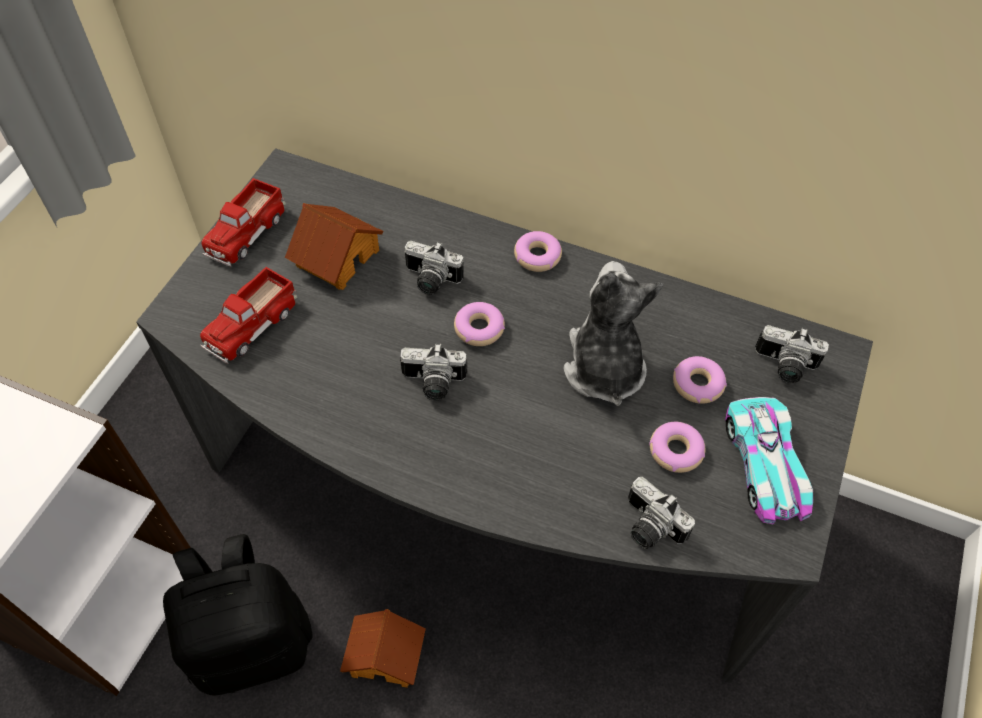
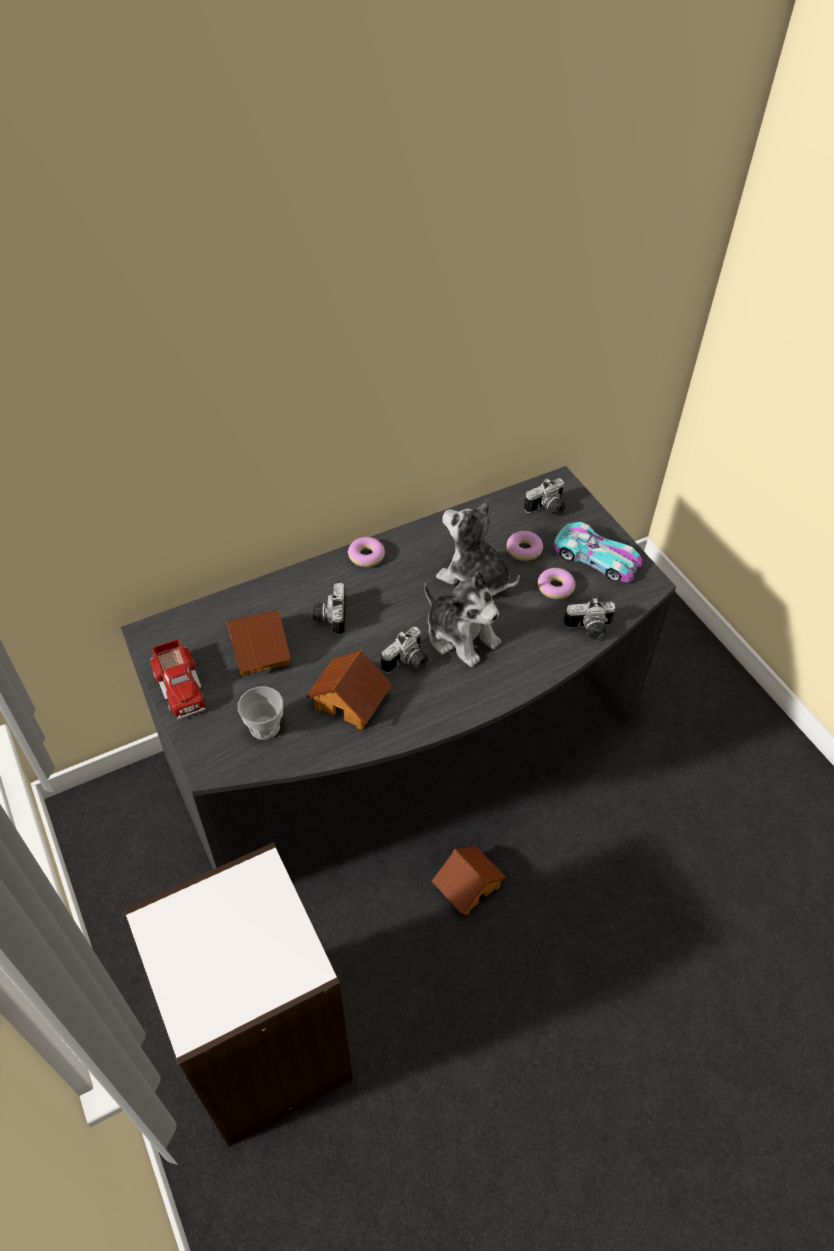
camera: 50 degrees left, 5 degrees down
(251, 323) = (264, 727): toy truck -> cup
(253, 643) = (391, 962): black backpack -> none
(342, 369) = (351, 700): none -> toy house
(430, 281) = (329, 616): camera -> camera turned 120 degrees clockwise
(479, 329) = (390, 616): donut -> none
(513, 407) = (461, 636): none -> plush toy

